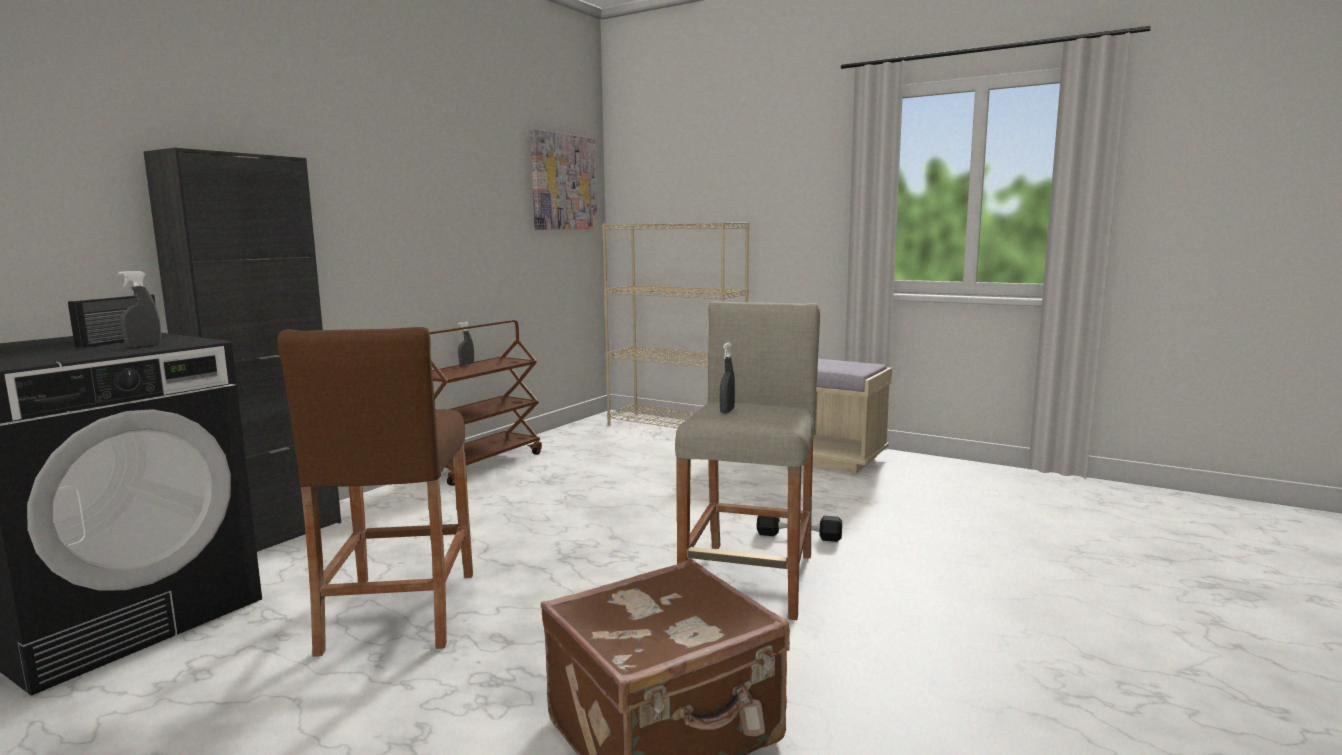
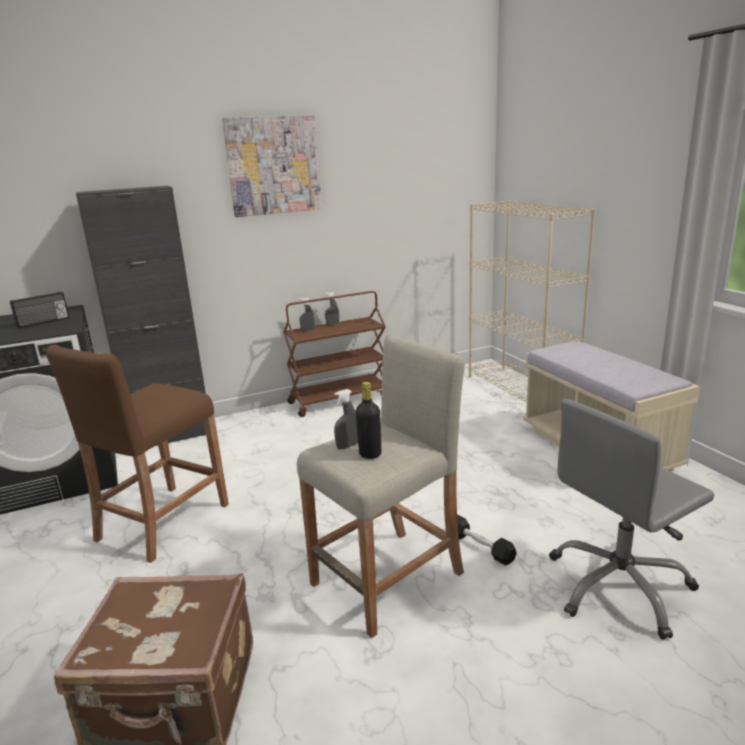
camera: 35 degrees right, 10 degrees up
(144, 346) = (38, 331): grey spray bottle -> grey spray bottle (307, 330)
(563, 182) = (444, 165): picture -> picture (273, 165)
(760, 411) = (370, 454): none -> black bottle
(936, 530) = (619, 586): none -> grey office chair

